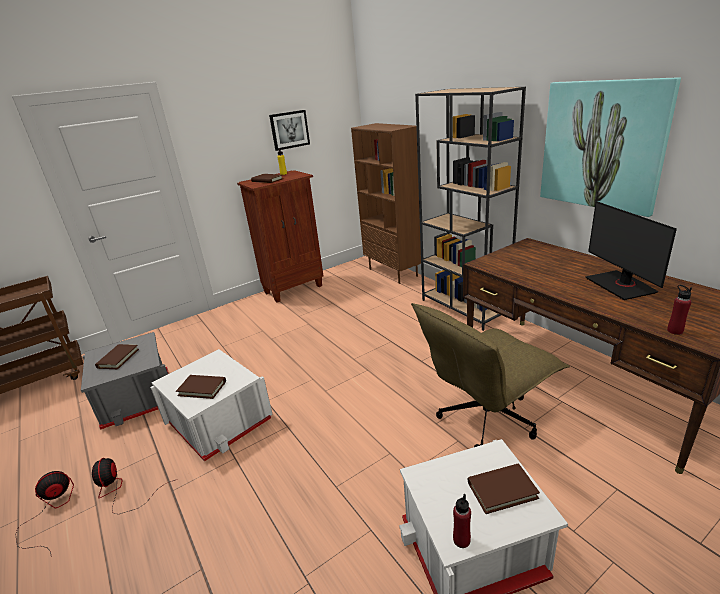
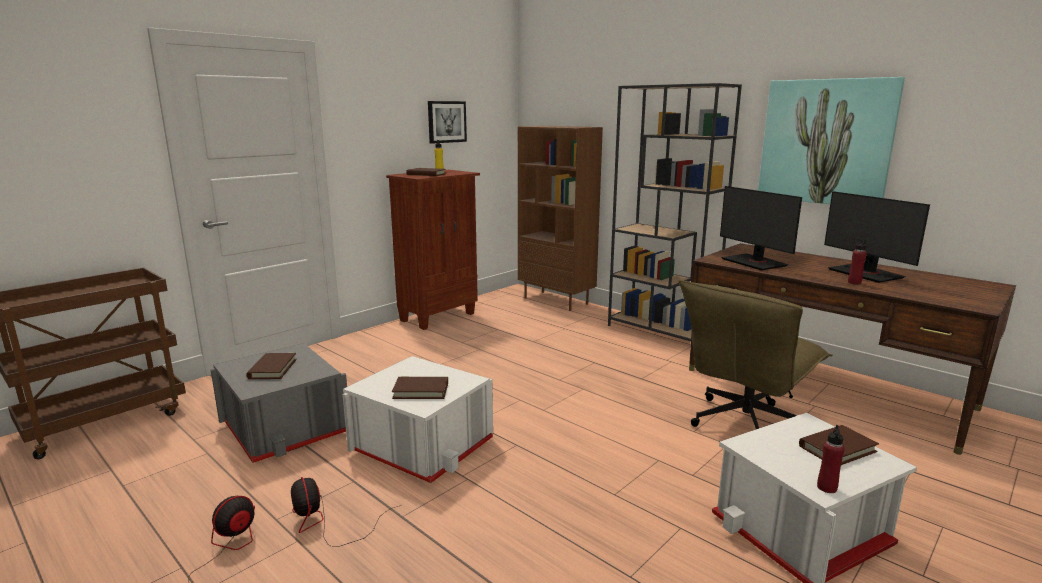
camera: 15 degrees left, 10 degrees down
(519, 267) = (754, 262): none -> monitor
(674, 331) = (943, 300): red bottle -> red bottle (854, 282)

